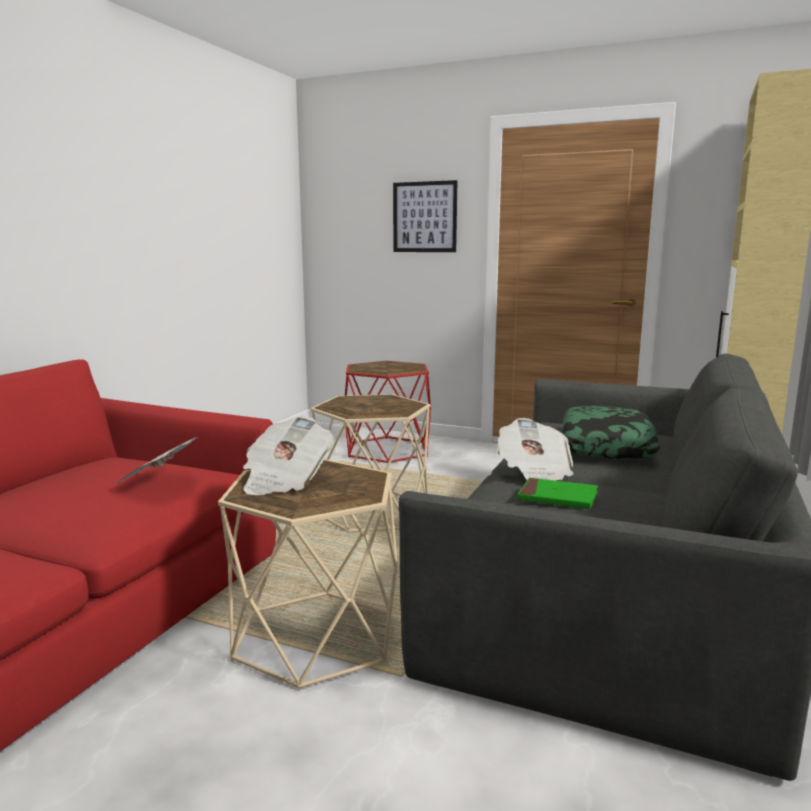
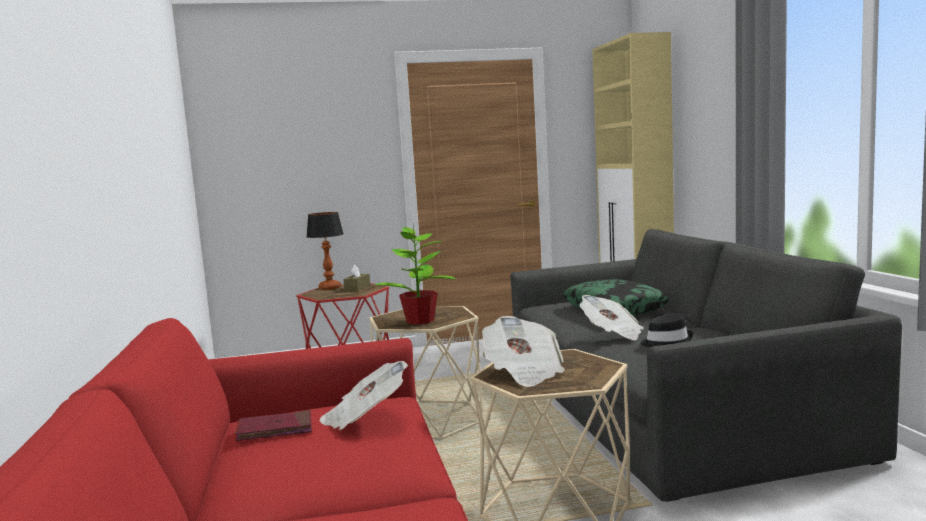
camera: 35 degrees left, 5 degrees down
(96, 470) = (275, 430): none -> red book
(356, 409) = (420, 321): none -> potted plant
(384, 363) = (329, 288): none -> table lamp
(401, 368) = (357, 288): none -> brown tissue box
(424, 217) = (338, 143): picture -> none
(557, 497) = (666, 341): green book -> black hat

